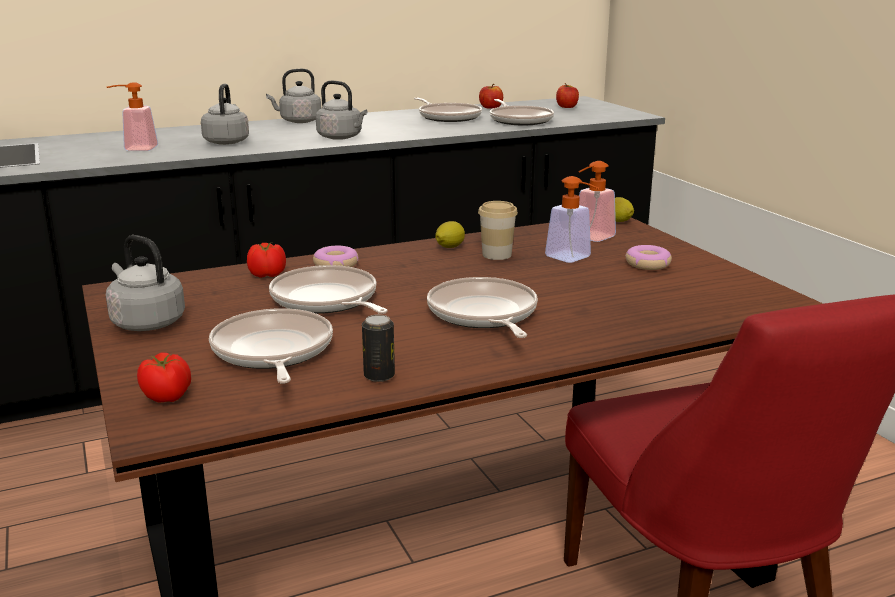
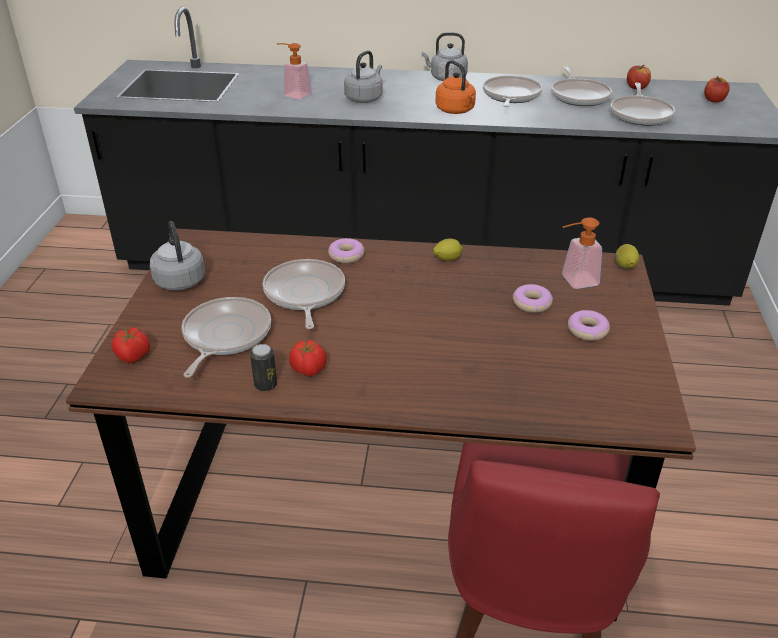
camera: 30 degrees right, 15 degrees up
(268, 275) = (292, 253): tomato -> tomato (308, 370)
(341, 137) = (456, 111): grey kettle -> orange kettle
(483, 315) = (394, 347): frying pan -> frying pan (510, 96)
(496, 255) = (474, 280): cup -> none
(573, 258) = (532, 303): soap dispenser -> donut

